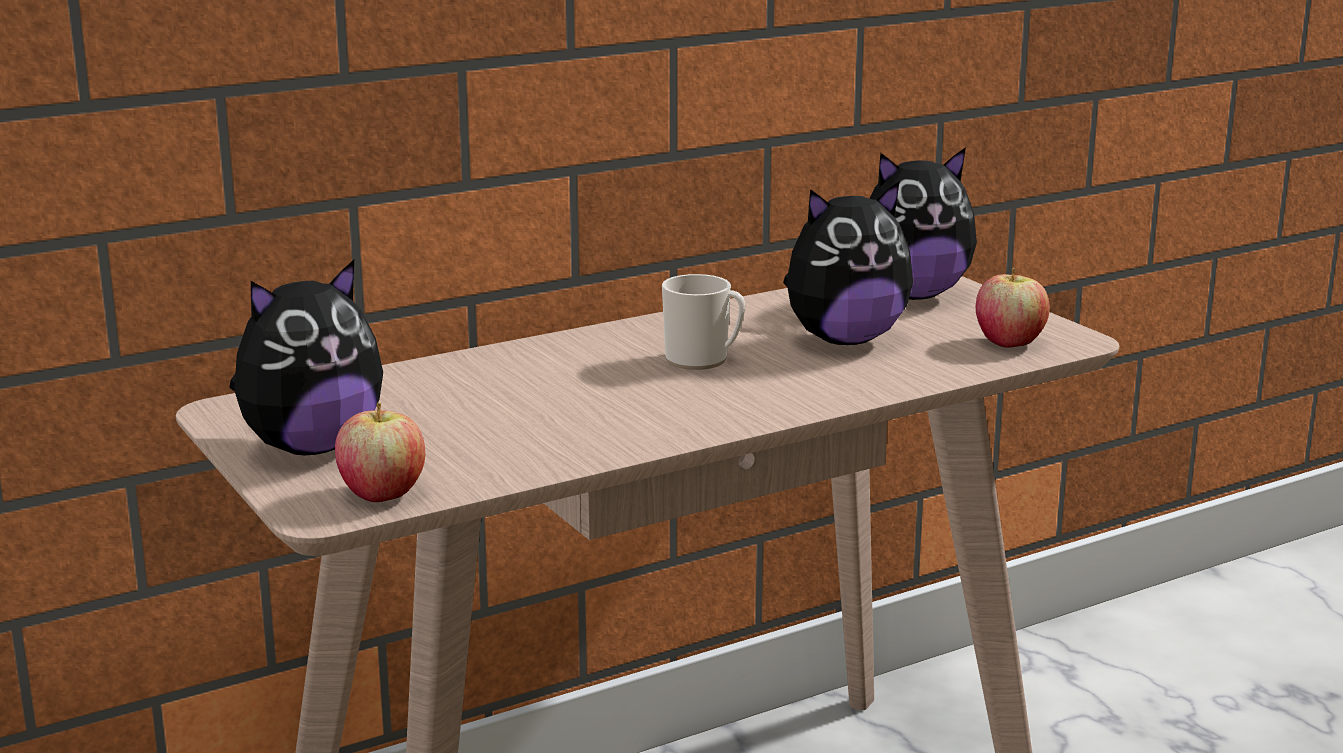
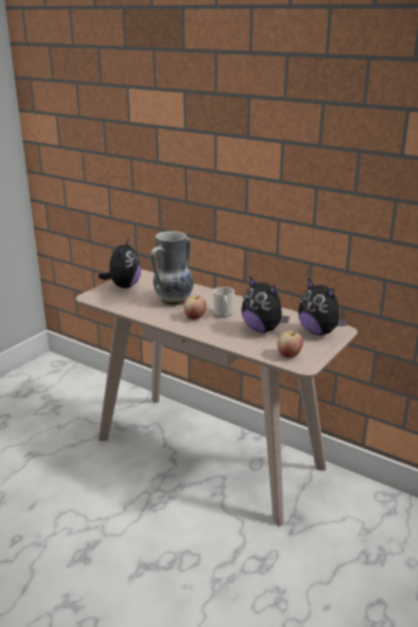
camera: 65 degrees right, 5 degrees up
(310, 447) = (124, 286): plush toy -> plush toy turned 105 degrees counterclockwise
(382, 494) = (102, 299): apple -> apple (195, 317)
(527, 399) = (173, 300): none -> vase

